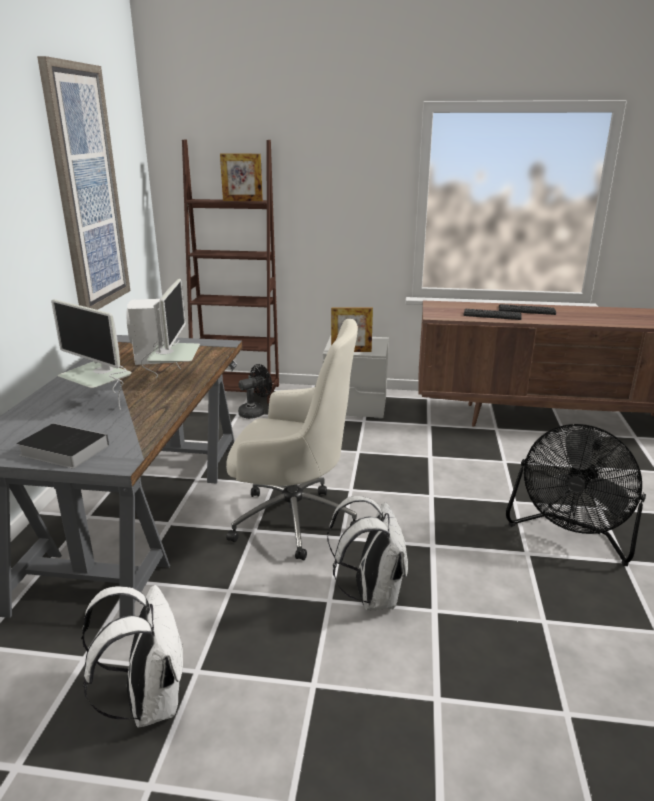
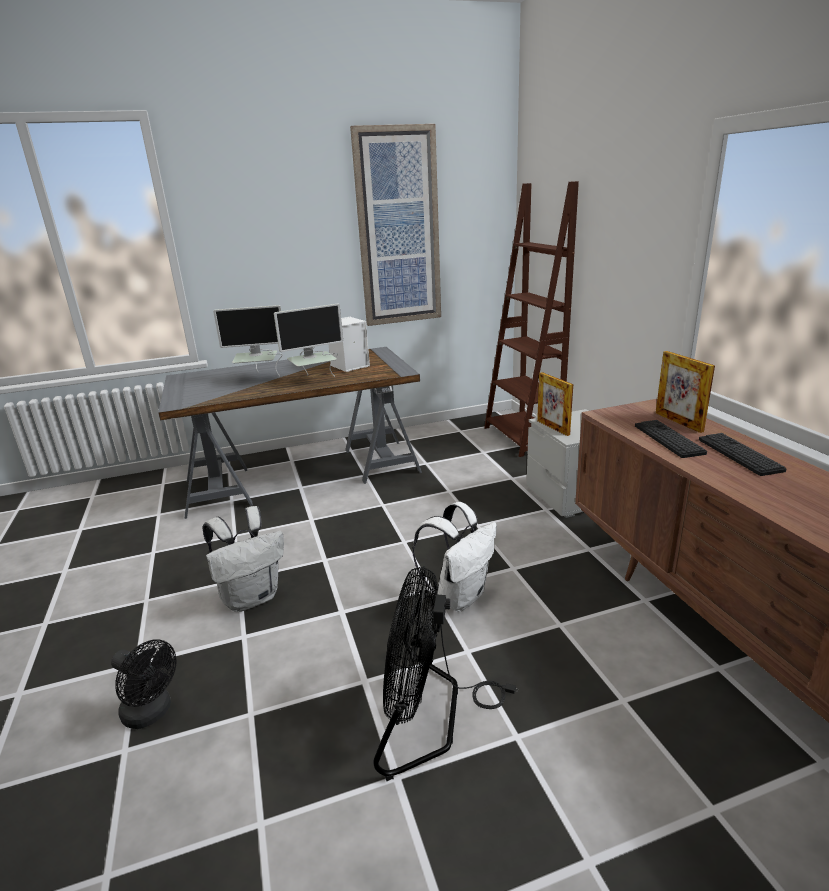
camera: 65 degrees right, 0 degrees up
(61, 450) = (187, 390): book -> none
(101, 403) = (259, 378): monitor -> monitor turned 105 degrees counterclockwise
(148, 701) = (126, 546): white backpack -> white backpack (459, 596)
(242, 200) = (546, 246): picture frame -> picture frame (678, 422)
(255, 412) = (494, 457): black fan -> black fan (152, 713)
(294, 522) = (333, 531): beige office chair -> none

